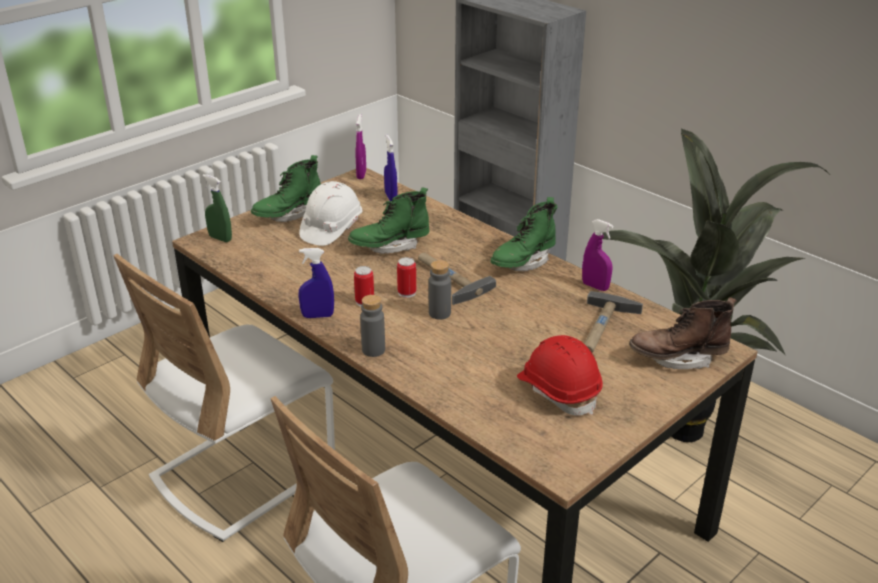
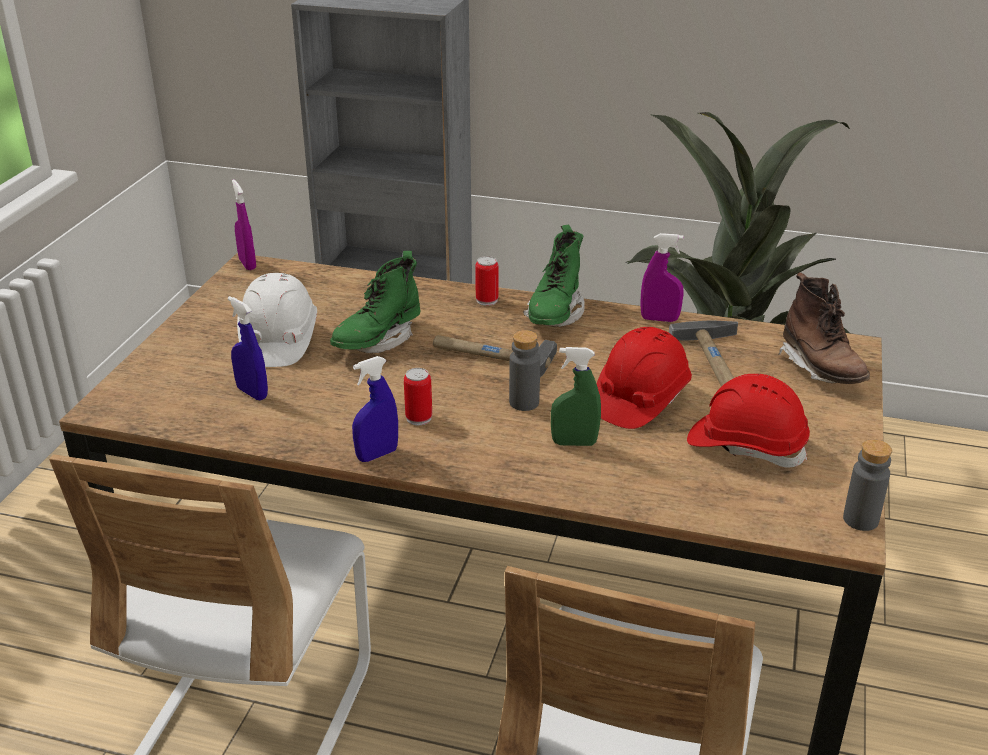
camera: 30 degrees left, 0 degrees up
(220, 238) = (132, 397): green spray bottle -> green spray bottle (574, 443)
(288, 214) = (200, 339): green boot -> none
(373, 350) = (492, 473): grey bottle -> grey bottle (860, 520)
(391, 197) = (316, 282): blue spray bottle -> blue spray bottle (252, 393)
(407, 293) = (459, 390): can -> can (487, 300)
(519, 336) = (640, 399): none -> red hard hat
(678, 358) = (821, 369): brown boot -> brown boot turned 75 degrees counterclockwise

